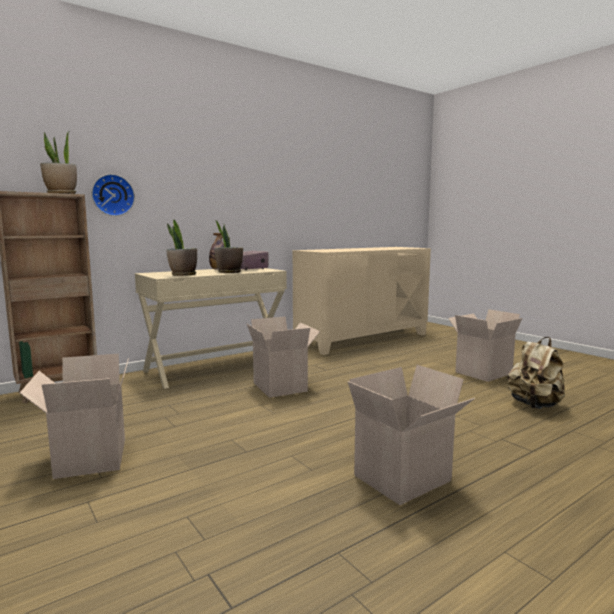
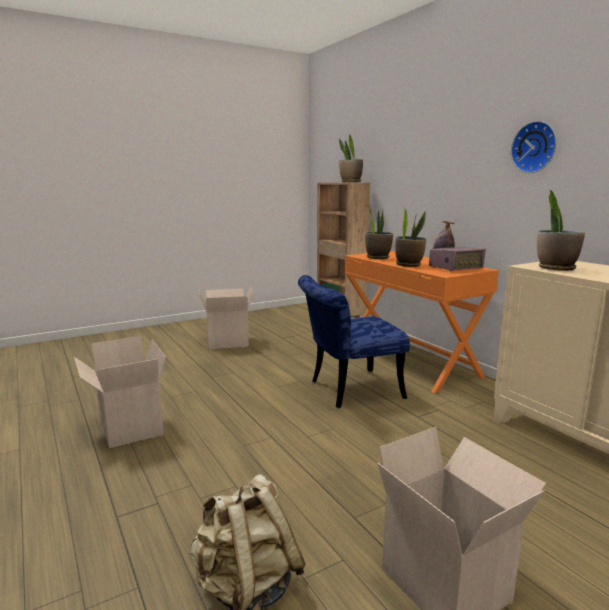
camera: 95 degrees right, 5 degrees up
(112, 195) = (390, 180): wall clock -> wall clock (535, 147)
(215, 367) = (410, 361): beige desk -> orange desk
(282, 387) = (348, 390): cardboard box -> blue chair
(331, 251) = (555, 268): none -> potted plant

